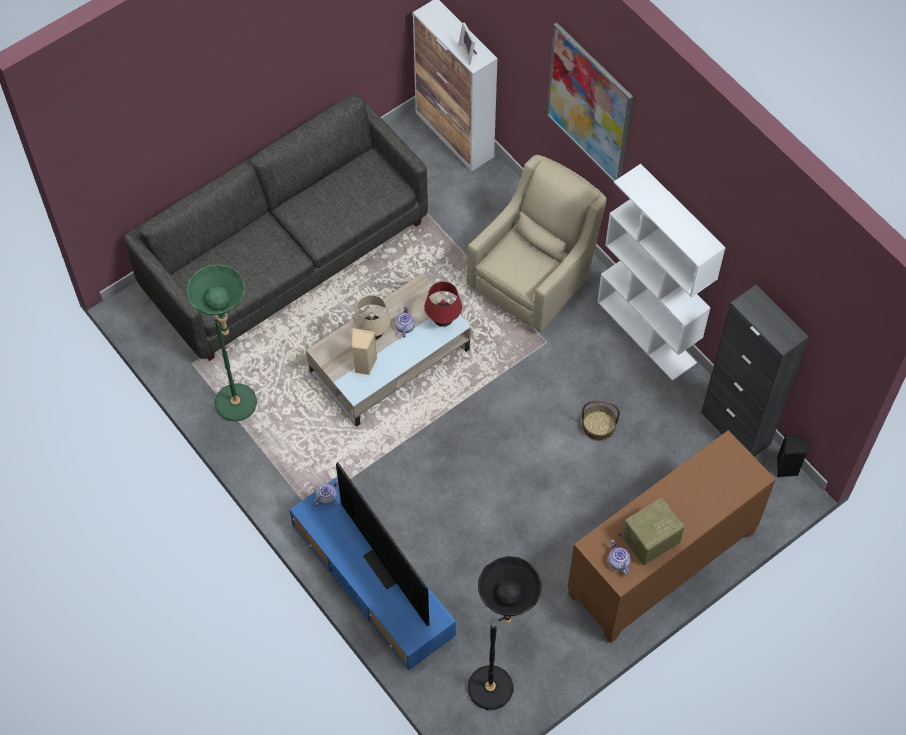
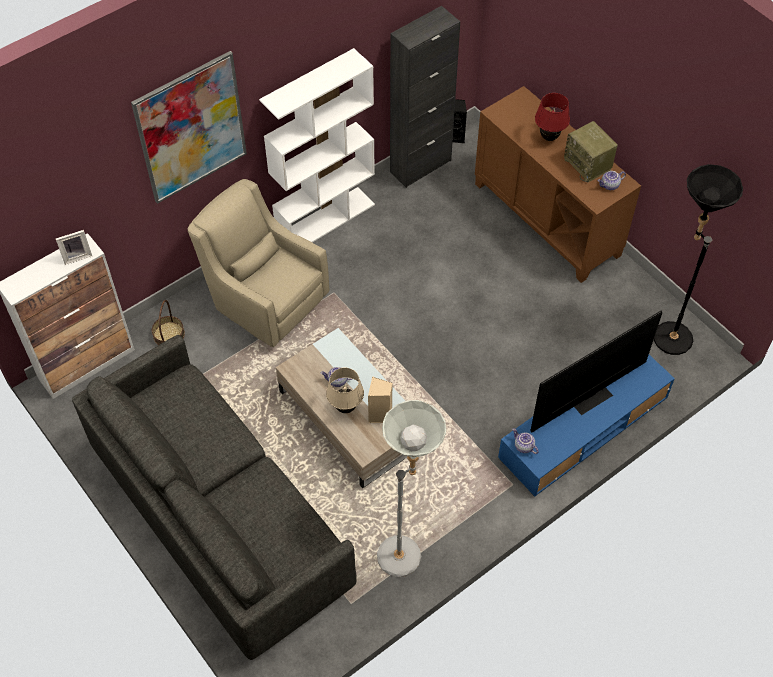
camera: 90 degrees left, 5 degrees down
(241, 409) = (406, 551): green floor lamp -> grey floor lamp
(443, 321) = (332, 349): red table lamp -> red table lamp (549, 137)
(598, 425) = (419, 257): basket -> basket (168, 334)

